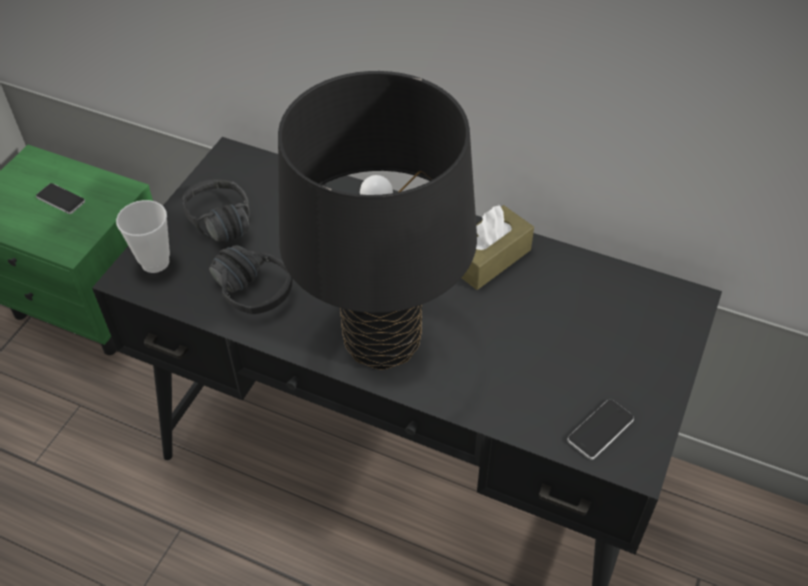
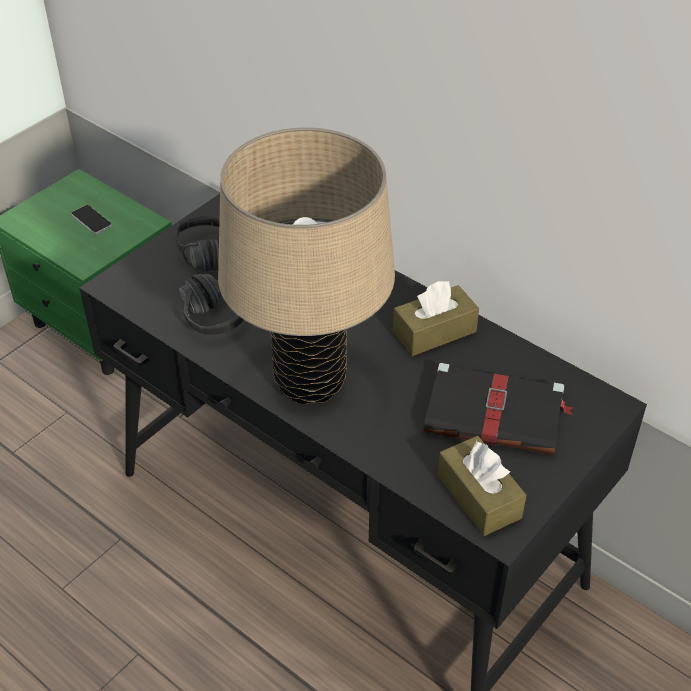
camera: 15 degrees right, 5 degrees down
(155, 262) = (138, 277): cup -> none
(382, 341) = (310, 381): black table lamp -> beige table lamp
(584, 335) = (496, 414): none -> black book
(600, 429) = (479, 496): phone -> brown tissue box

